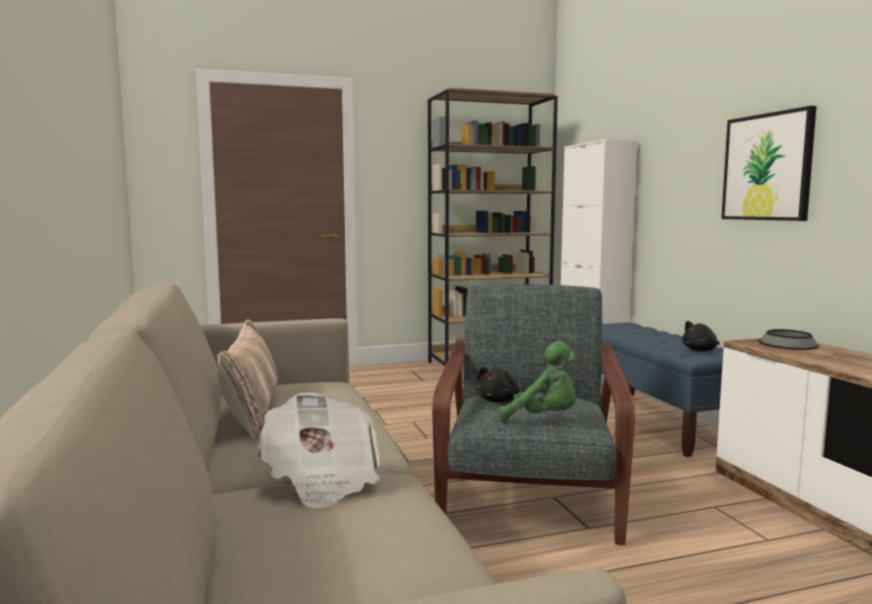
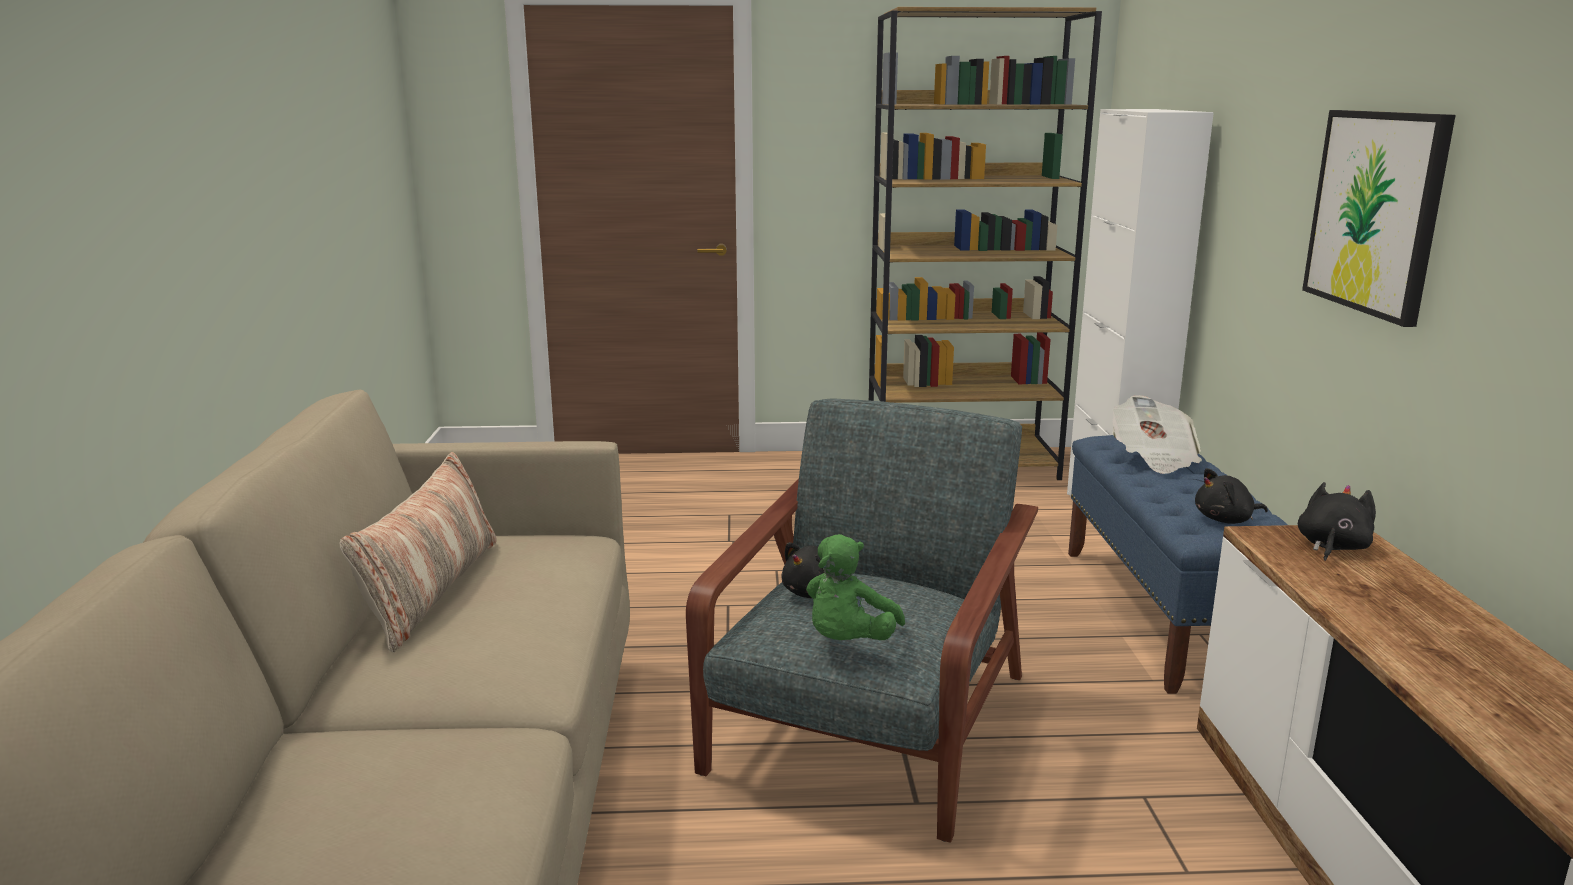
camera: 15 degrees right, 10 degrees up
(321, 479) = (415, 740): newspaper -> newspaper (1153, 458)
(543, 418) = (848, 642): green plush toy -> green plush toy turned 75 degrees clockwise
(788, 344) = (1331, 547): bowl -> black plush toy

